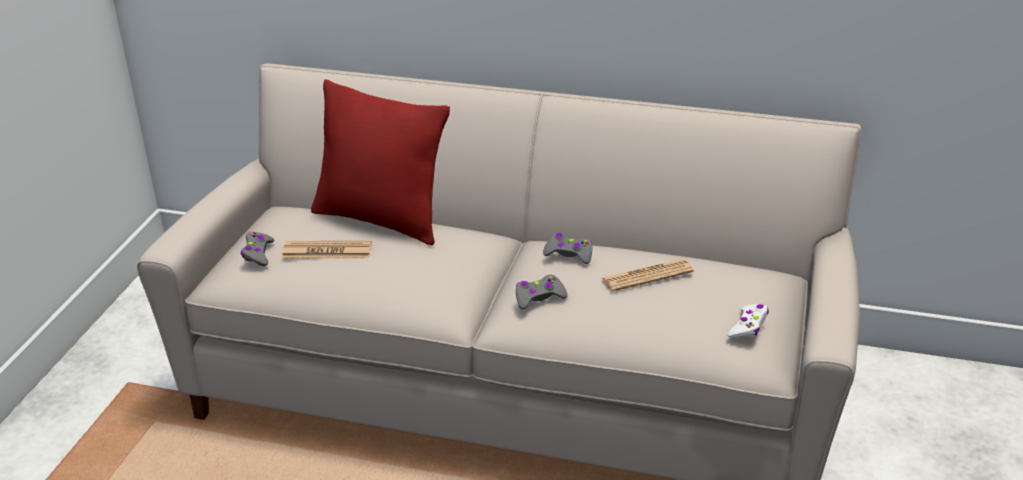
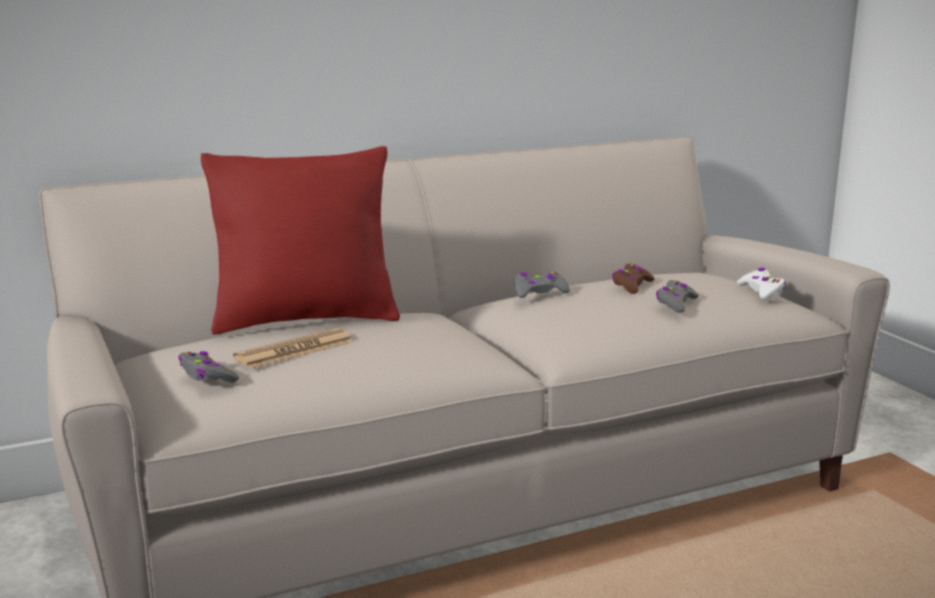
camera: 40 degrees left, 15 degrees down
(539, 297) = (572, 321): grey game controller -> grey game controller (675, 303)
(647, 276) = (631, 285): newspaper -> brown game controller

